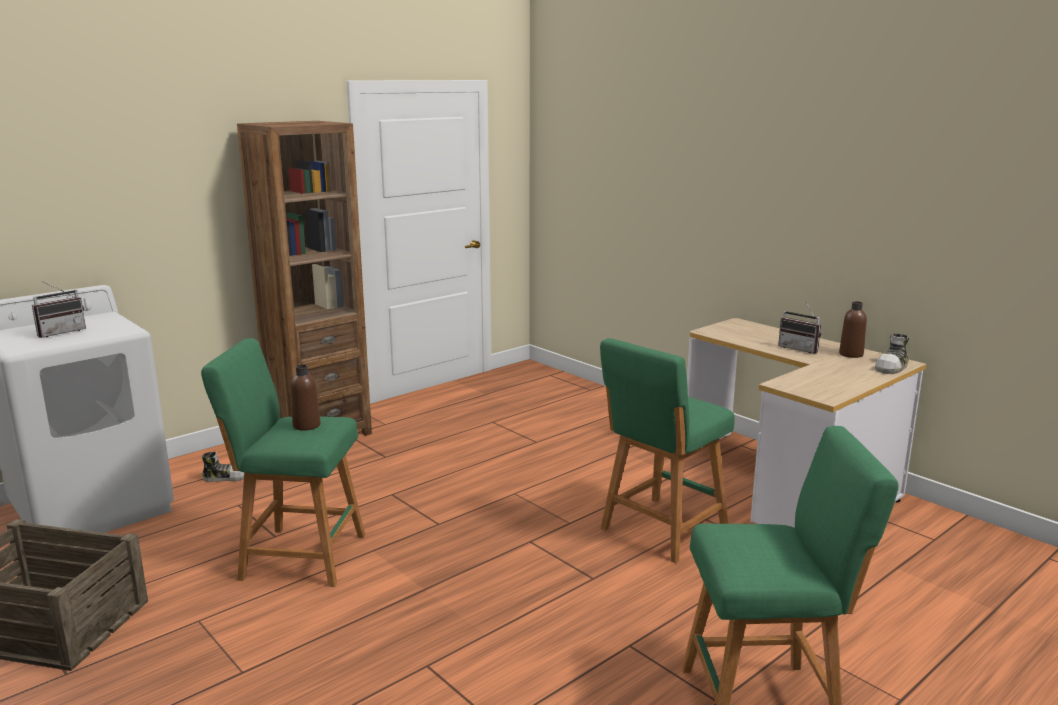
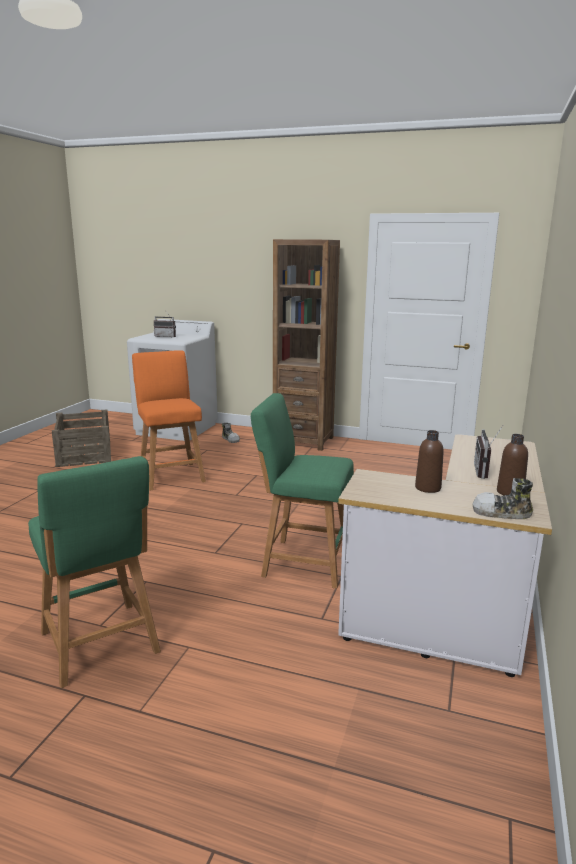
camera: 60 degrees right, 0 degrees up
(297, 556) = (171, 475): green stool -> orange stool
(306, 425) = (171, 401): brown bottle -> brown bottle (428, 488)

